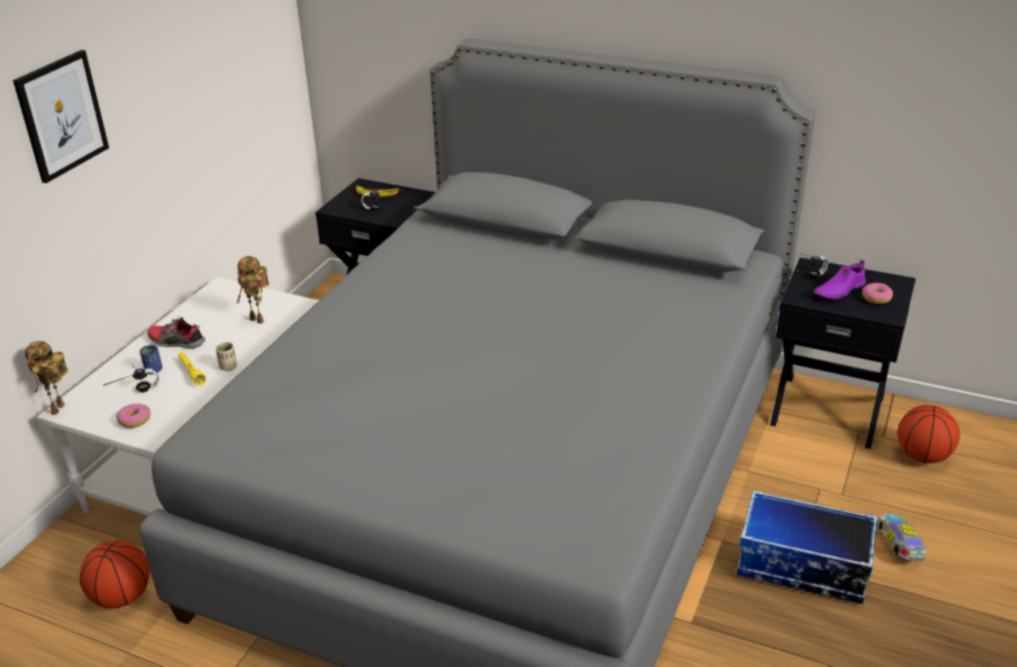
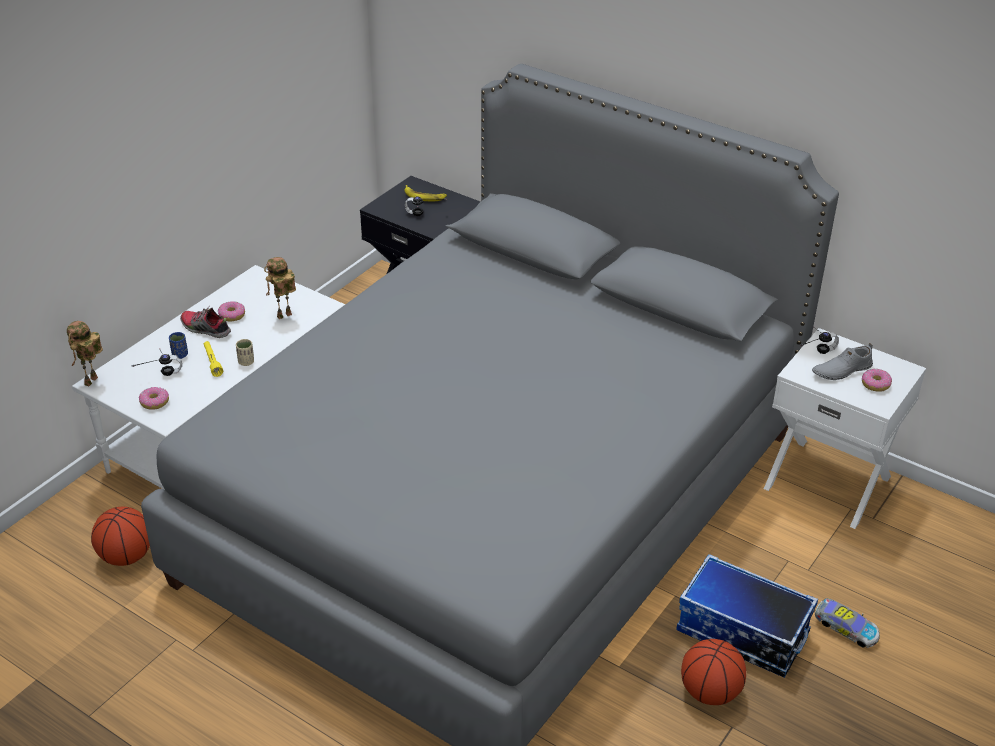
camera: 10 degrees right, 5 degrees up
(61, 115) = (119, 121): picture -> none
(202, 325) = (232, 315): none -> donut
(259, 320) = (284, 317): toy robot -> toy robot turned 105 degrees clockwise
(828, 409) = (828, 481): black nightstand -> white nightstand
(838, 290) = (841, 370): purple shoe -> grey shoe
(900, 546) = (844, 629): toy car -> toy car turned 120 degrees clockwise
(922, 456) = (904, 545): basketball -> basketball (710, 692)

